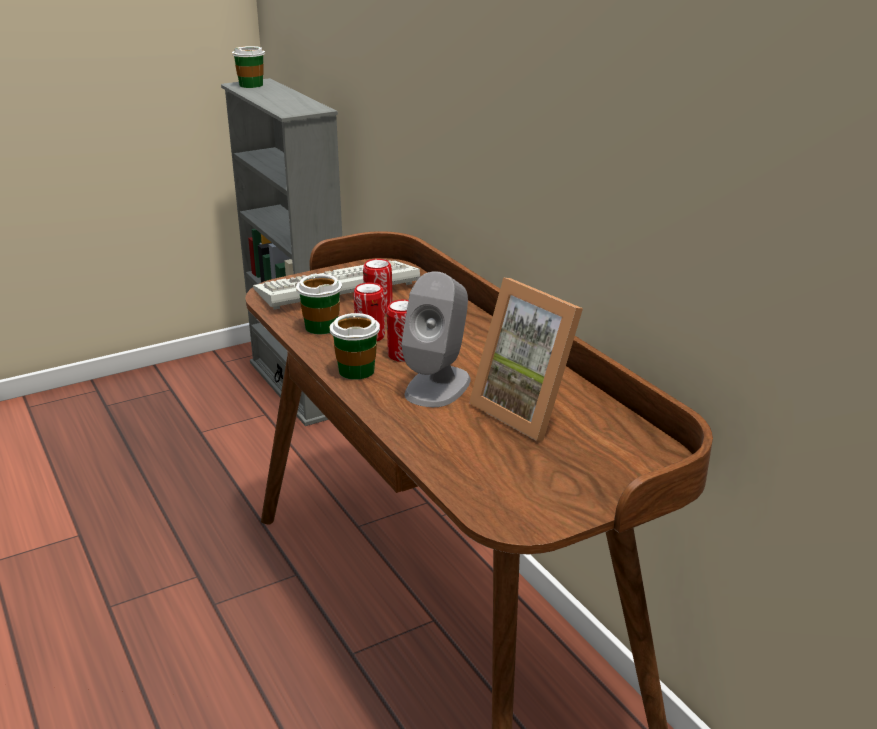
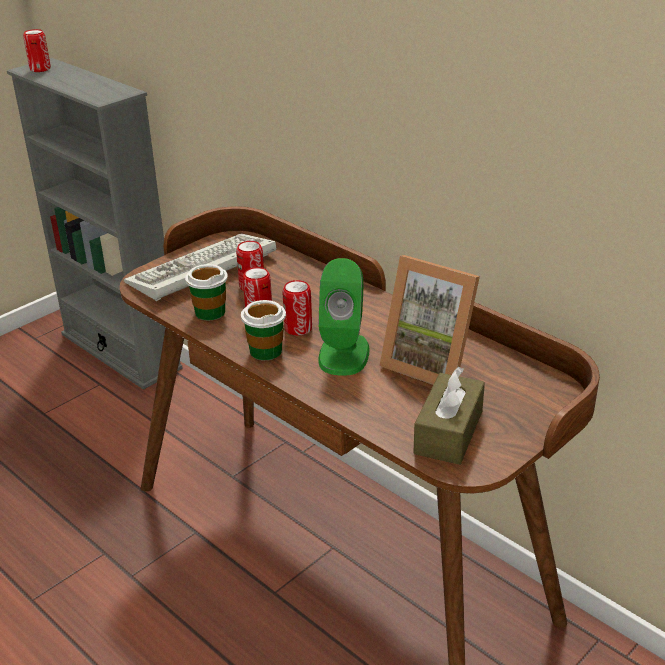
camera: 15 degrees left, 5 degrees up
(251, 85) = (40, 69): cup -> can
(438, 386) = (344, 353): grey speaker -> green speaker
(510, 482) = (448, 432): none -> brown tissue box

